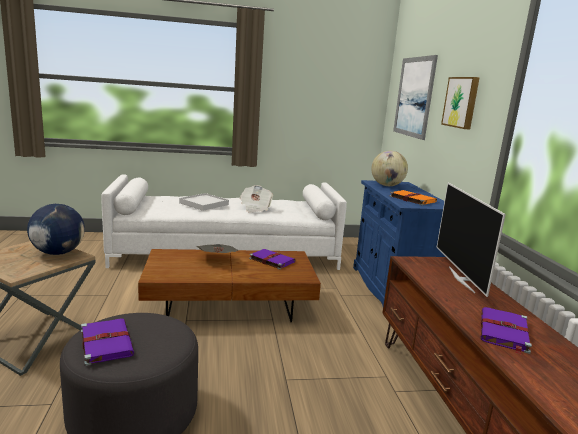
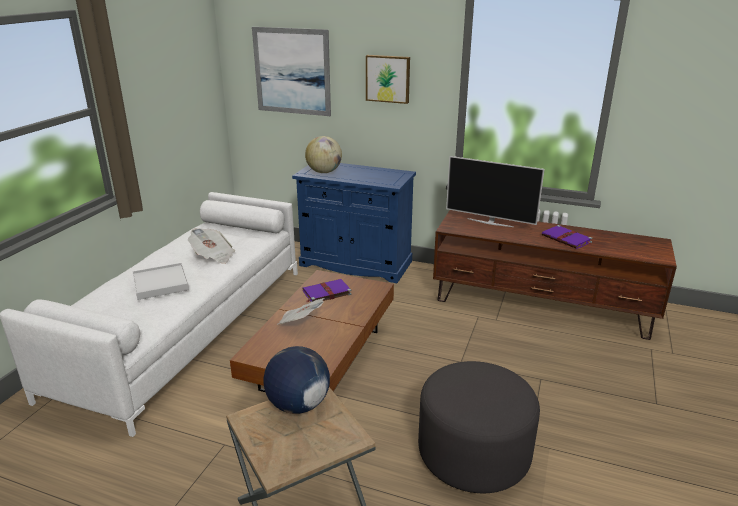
camera: 60 degrees left, 10 degrees up
(106, 342) = (484, 405): purple book -> none
(411, 199) = (376, 177): orange book -> none

